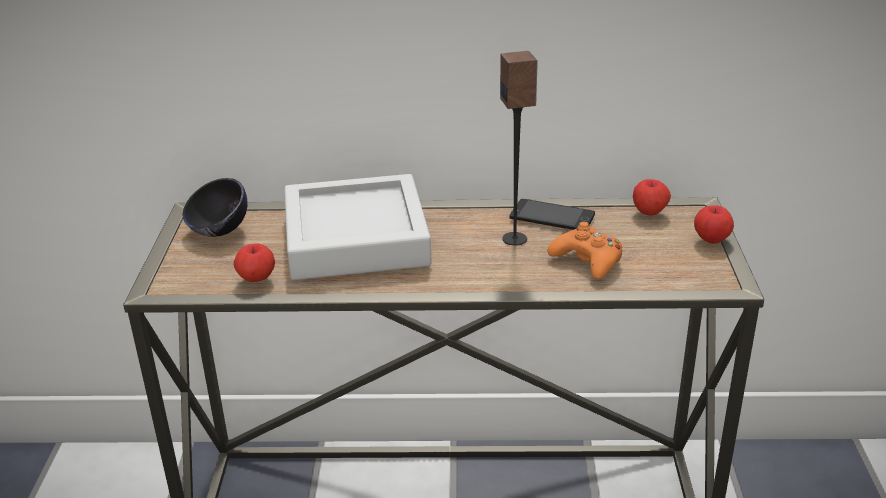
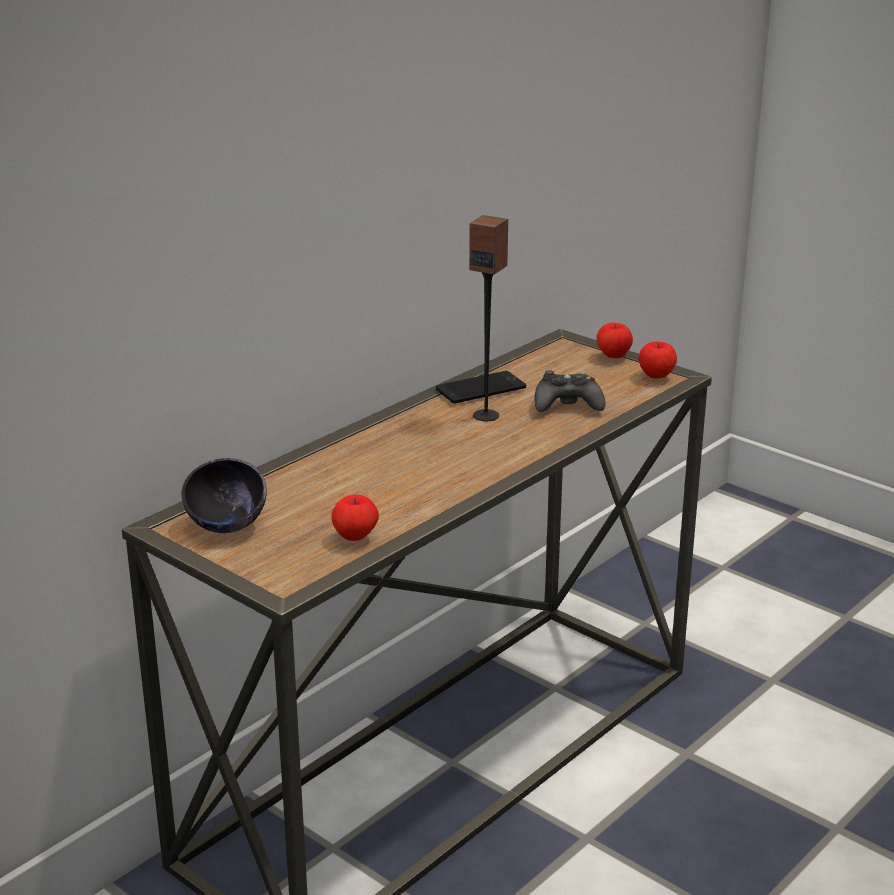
camera: 50 degrees left, 5 degrees down
(356, 238) = (367, 471): grey tray -> none
(587, 260) = (567, 404): orange game controller -> black game controller
(649, 212) = (539, 356): apple -> apple (656, 375)

